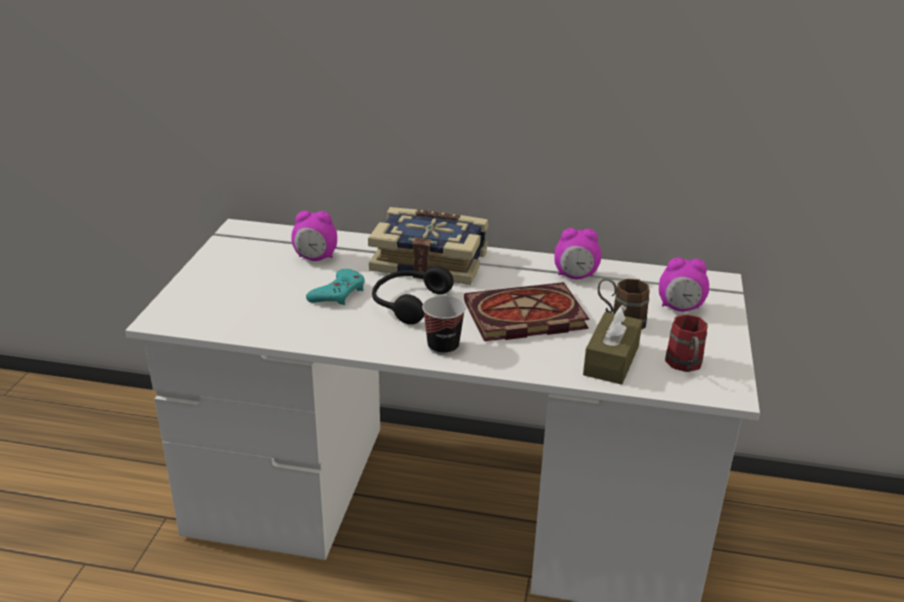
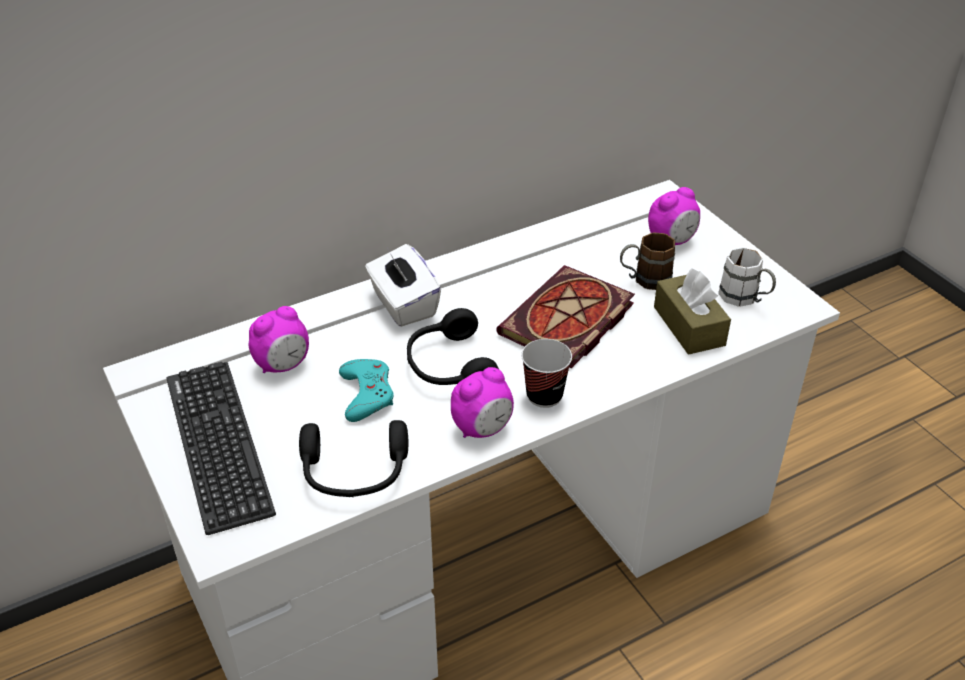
camera: 40 degrees left, 10 degrees up
(227, 277) = (218, 444): none -> keyboard
(271, 326) = (354, 474): none -> black headphones
(430, 261) = (403, 305): book -> white tissue box
(575, 276) = (552, 252): alarm clock -> alarm clock (482, 428)
(685, 366) = (745, 299): red mug -> white mug

